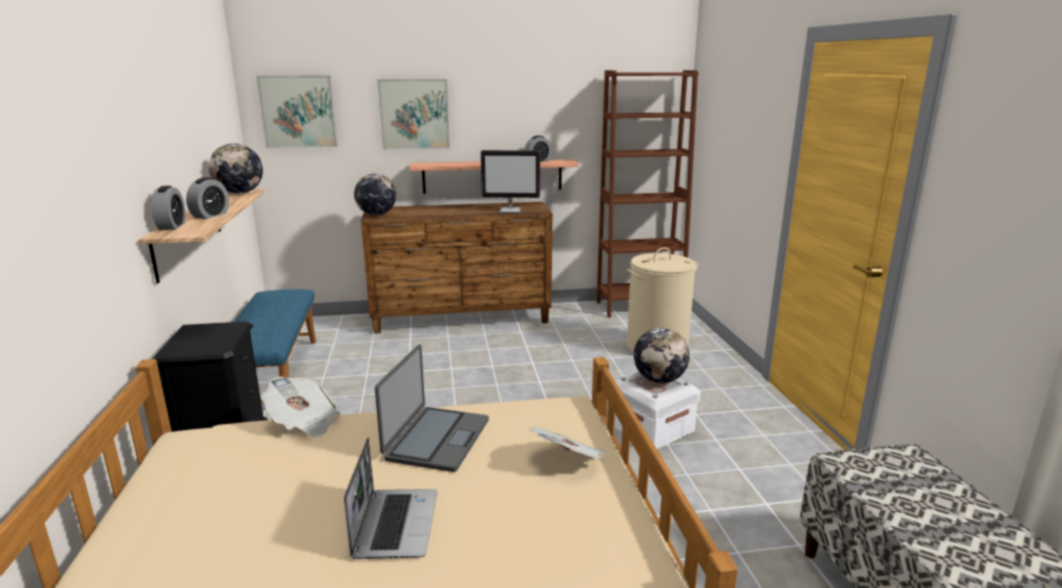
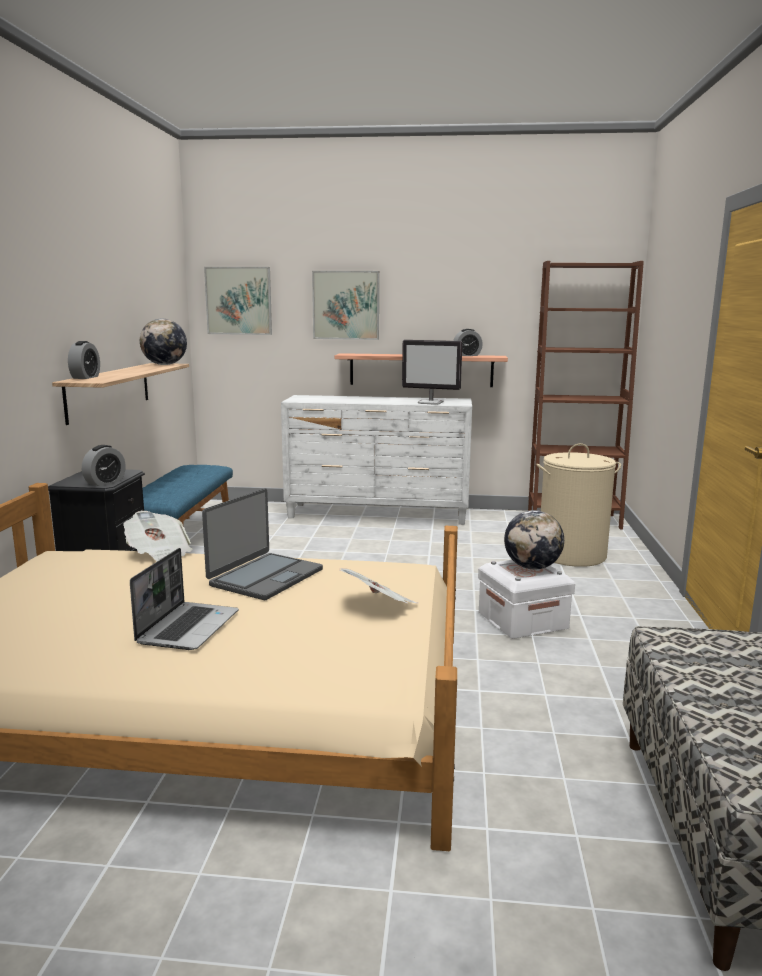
camera: 15 degrees right, 5 degrees down
(210, 215) = (124, 374): alarm clock -> alarm clock (105, 482)
(376, 214) = (298, 399): globe -> none
(462, 319) = (378, 514): brown dresser -> white dresser

